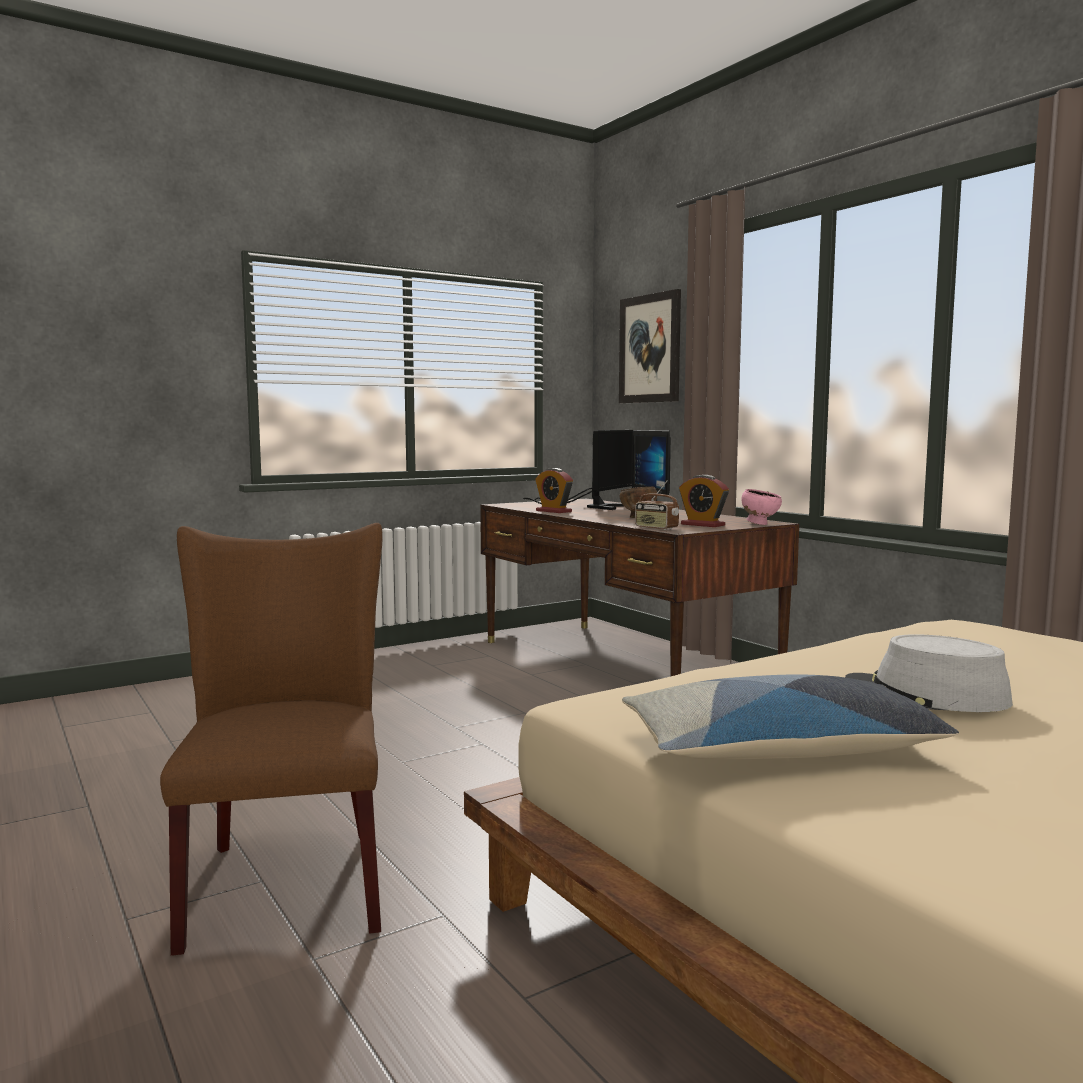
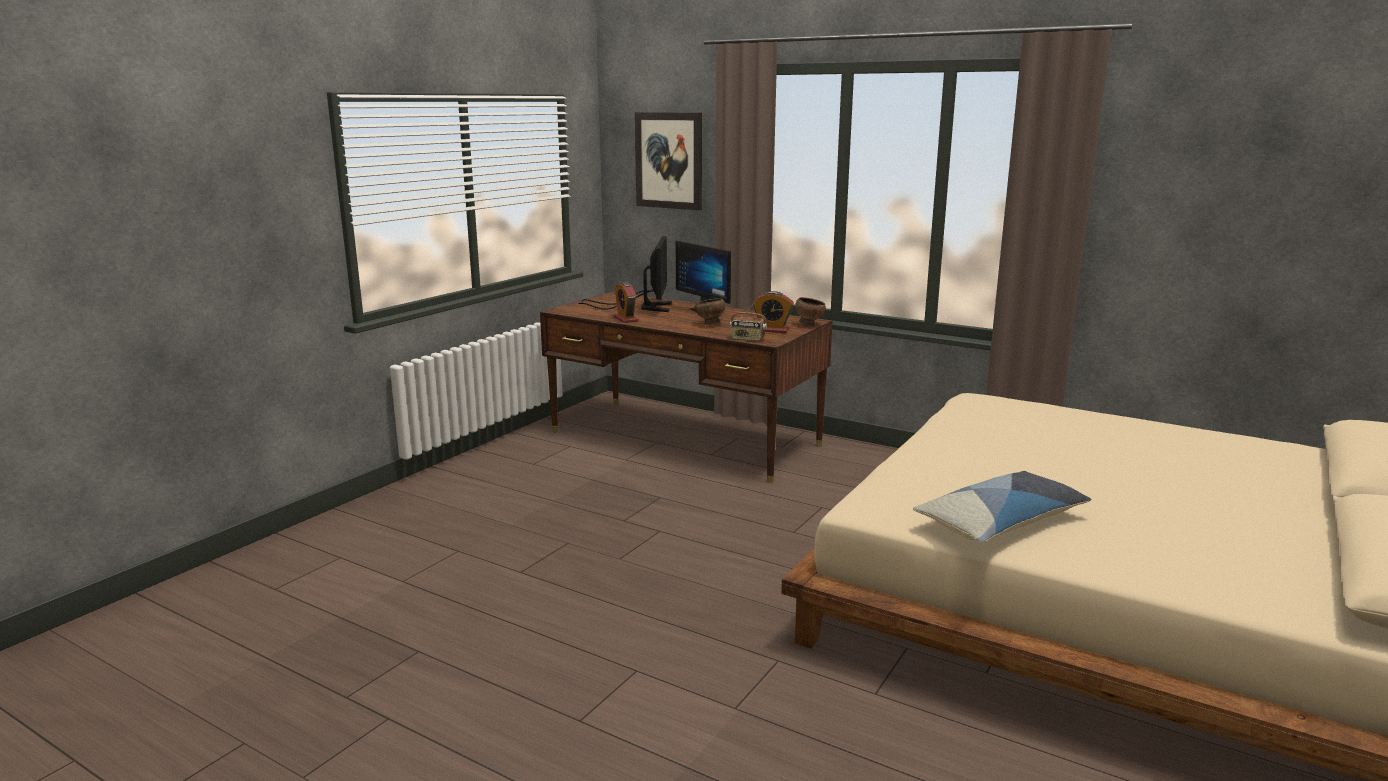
camera: 25 degrees left, 10 degrees up
(288, 878) = (652, 664): brown chair -> none
(553, 511) = (625, 319): alarm clock -> alarm clock turned 45 degrees clockwise
(760, 524) = (809, 324): pink bowl -> brown bowl
(926, 695) = (1025, 467): grey hat -> none

